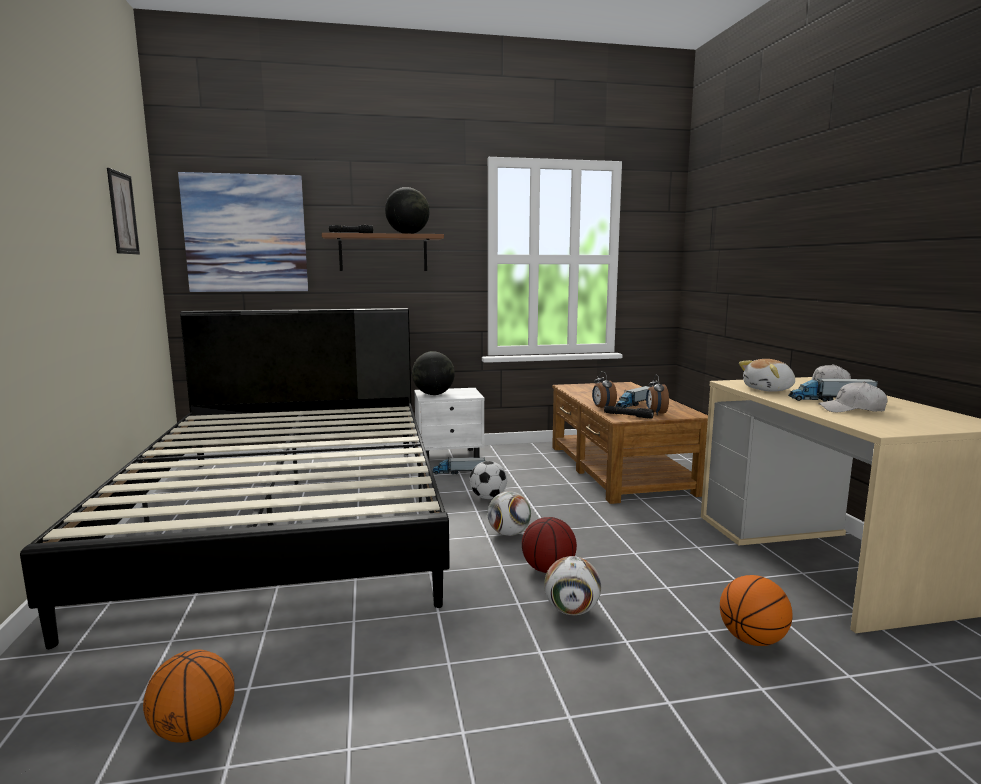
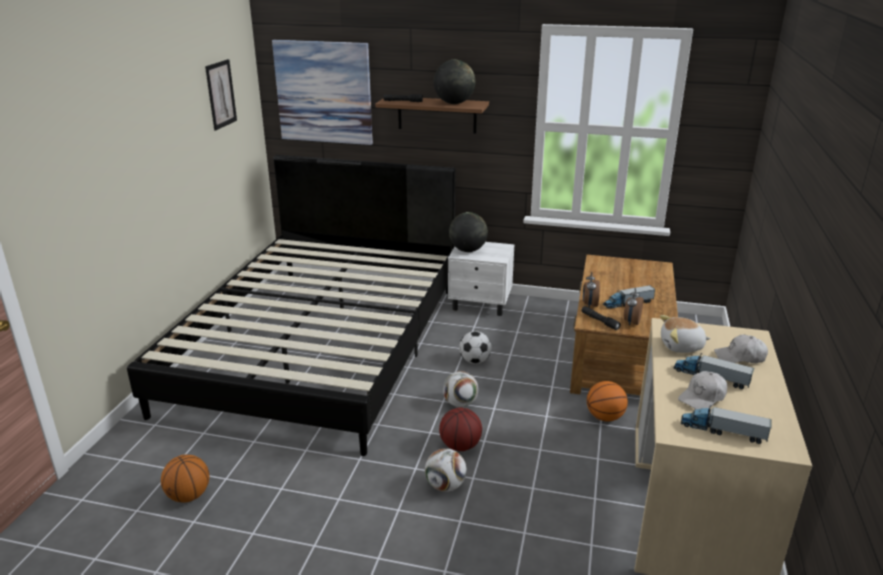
camera: 25 degrees right, 15 degrees up
(458, 472) = (473, 325): toy truck -> toy truck (723, 431)
(752, 639) = (549, 550): basketball -> basketball (604, 417)
(852, 410) = (702, 397): white cap -> white cap turned 75 degrees counterclockwise

